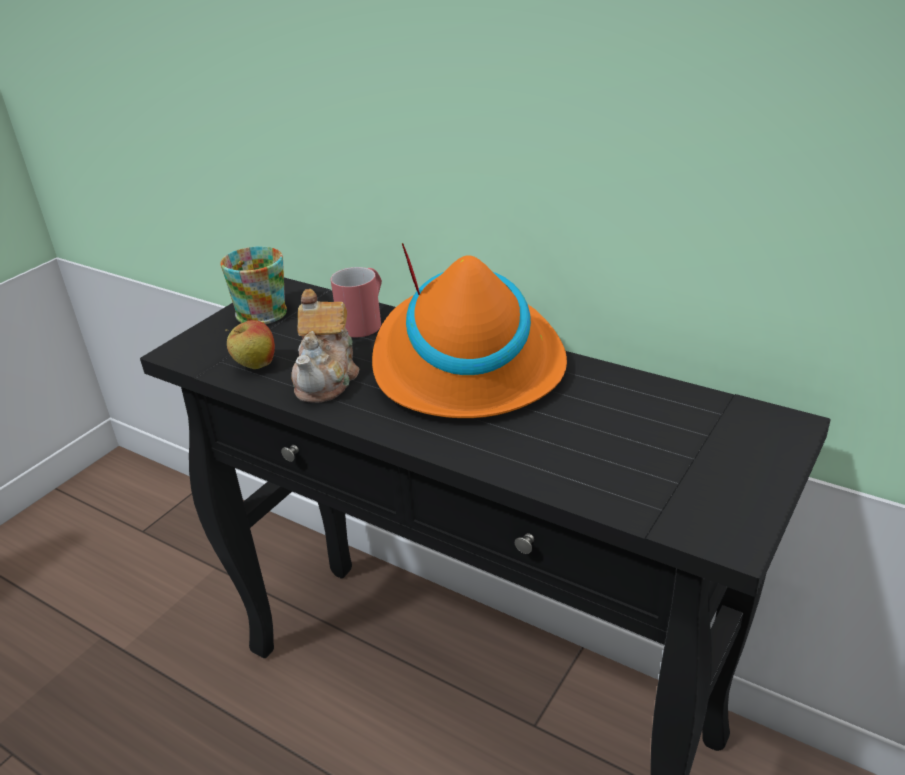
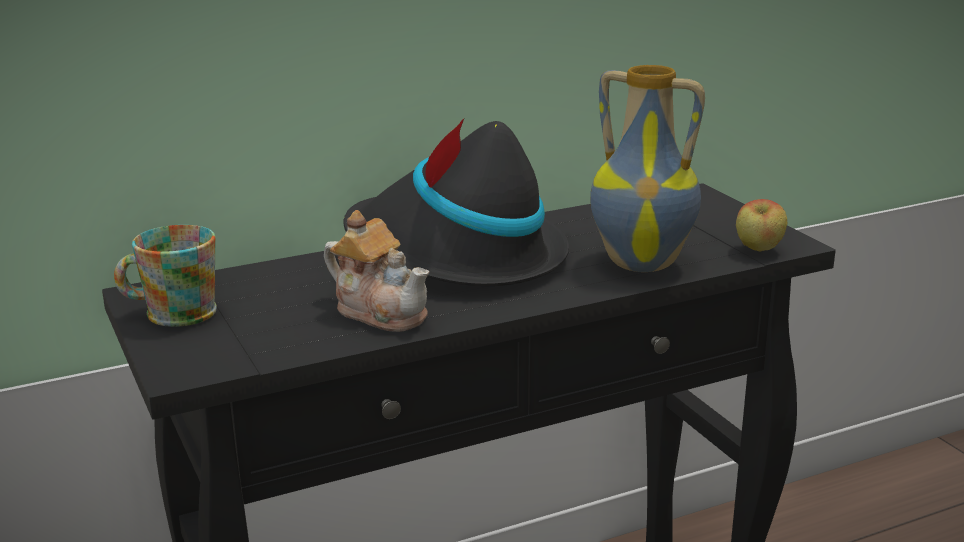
camera: 60 degrees left, 10 degrees down
(255, 366) = (294, 338): apple -> apple (758, 250)
(365, 321) = (300, 273): red mug -> none
(465, 364) = (456, 255): orange hat -> black hat
(558, 459) = (643, 262): none -> vase

